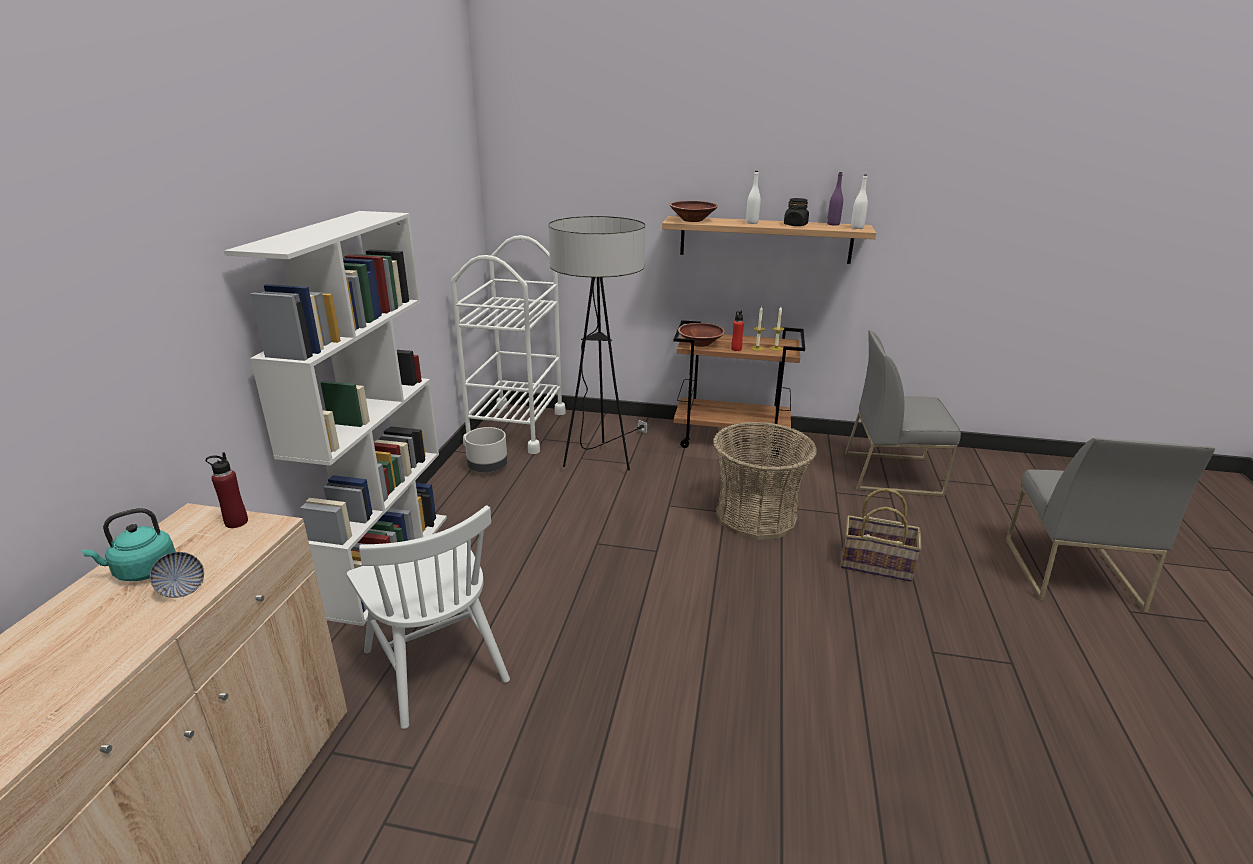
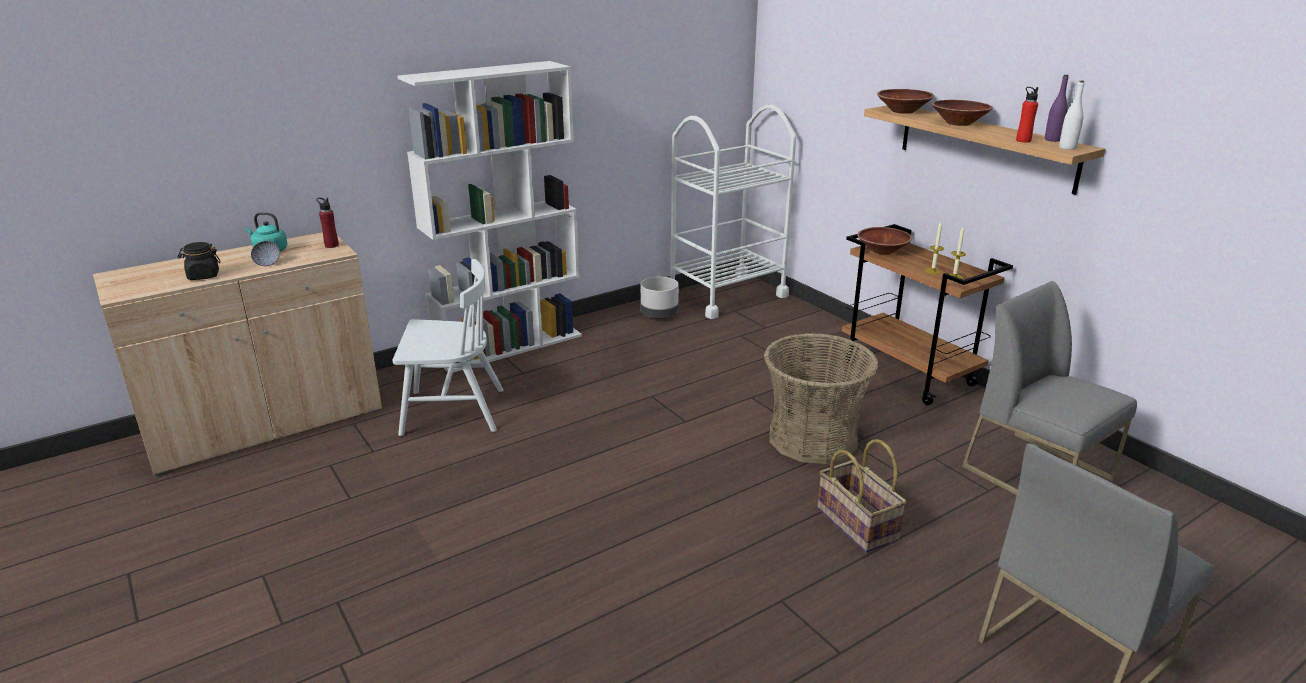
camera: 45 degrees right, 0 degrees up
(435, 664) = (452, 412): white chair -> white chair turned 105 degrees counterclockwise
(600, 462) = (751, 344): floor lamp -> none
(736, 349) = (908, 265): red bottle -> red bottle (1023, 140)
(752, 223) = (958, 123): white bottle -> brown bowl
(795, 225) = (1001, 133): black jar -> black jar (203, 276)

